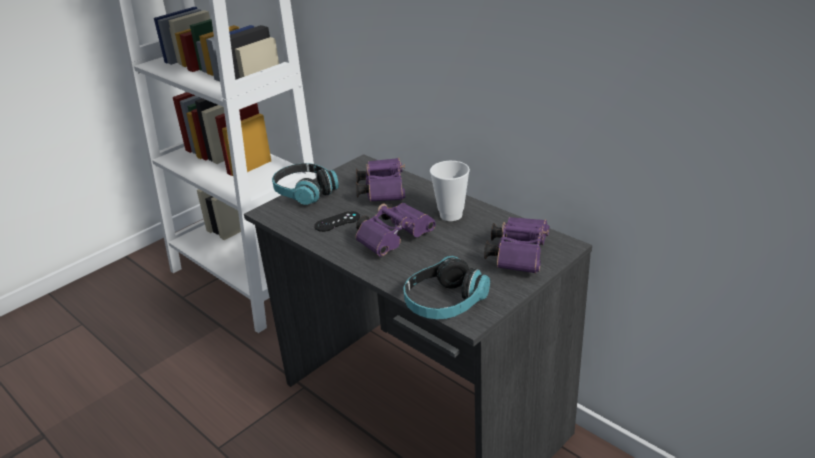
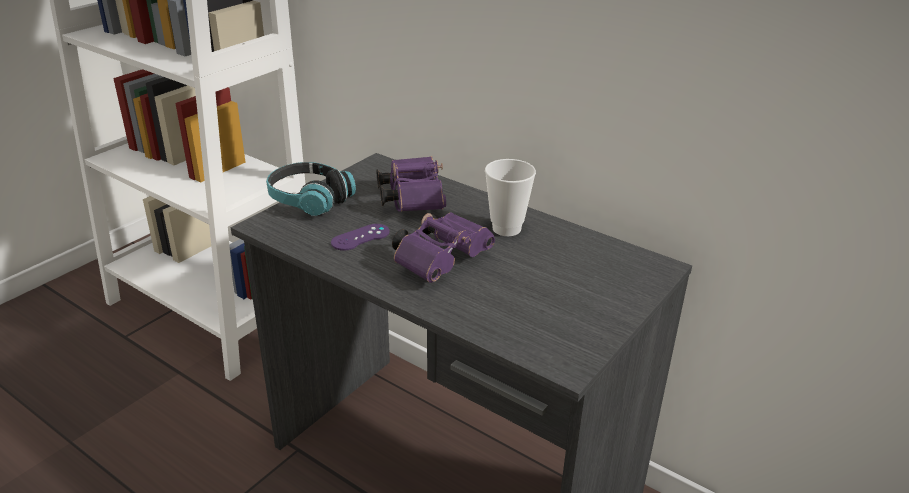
camera: 10 degrees left, 0 degrees up
(337, 222) = (360, 237): black game controller -> purple game controller
(444, 302) = (528, 343): headphones -> none
(519, 255) = (606, 279): purple binoculars -> none

